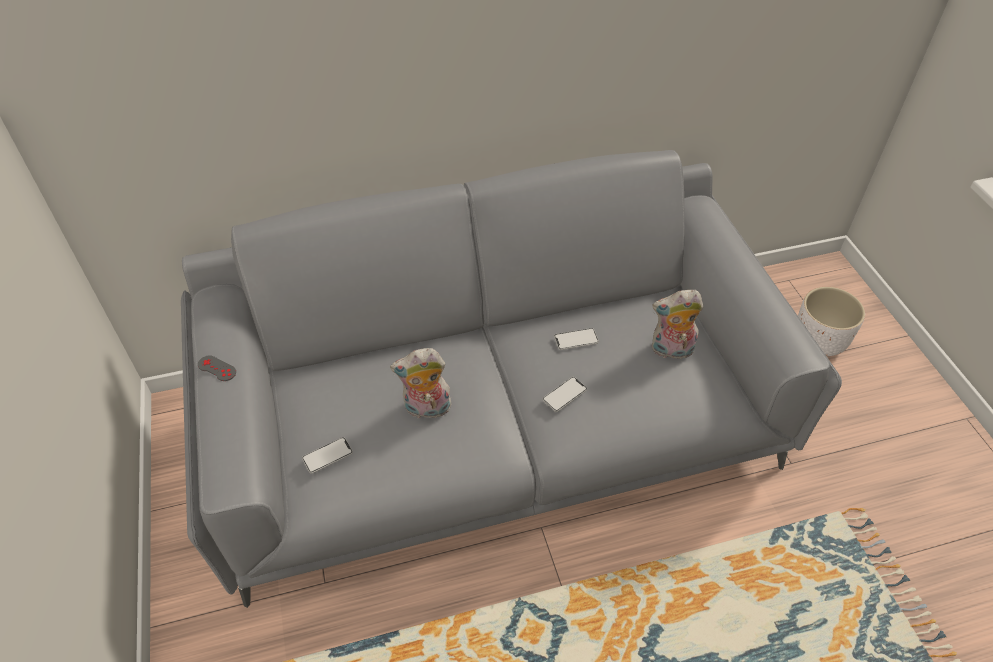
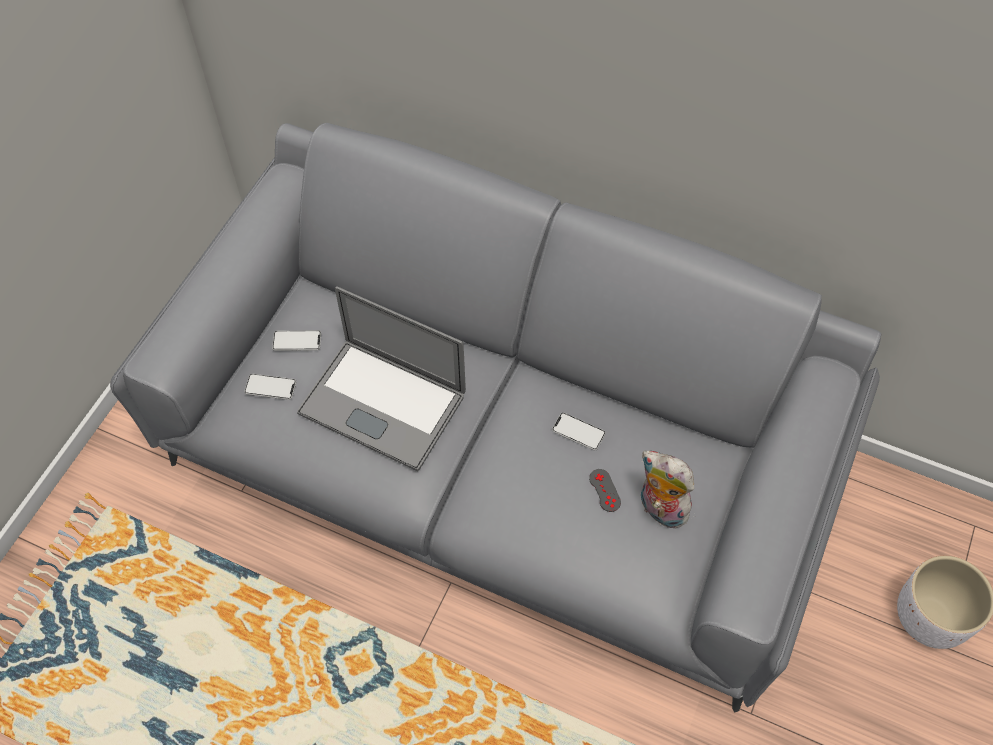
camera: 40 degrees right, 10 degrees up
(217, 368) = (230, 250): grey game controller -> grey game controller (604, 490)
(426, 409) = (382, 403): plush toy -> laptop
(564, 395) = (512, 478): phone -> phone (297, 341)

